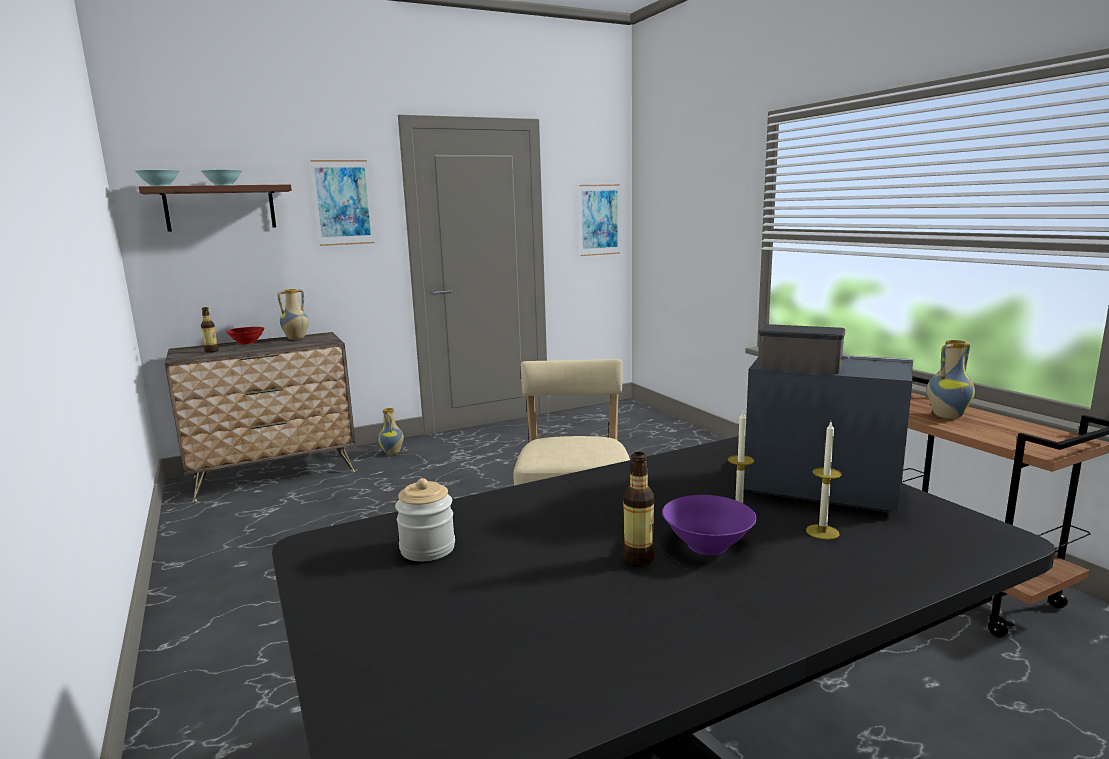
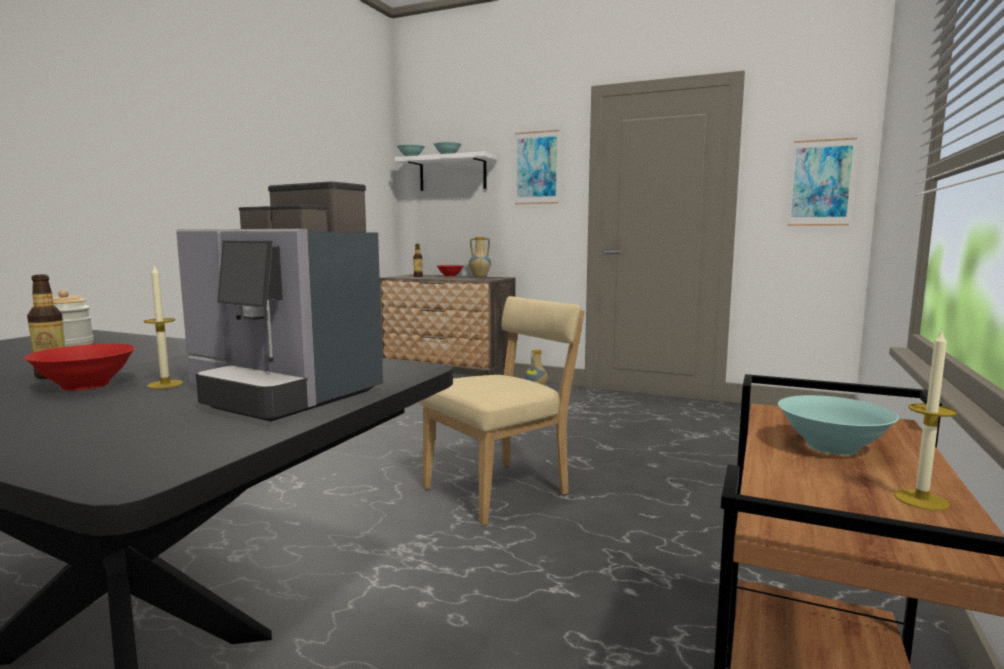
camera: 50 degrees right, 5 degrees down
(220, 208) = (452, 173): brown shelf -> white shelf
(708, 545) = (85, 385): purple bowl -> red bowl
(814, 485) = (282, 394): coffee machine -> coffee machine turned 135 degrees clockwise
(822, 532) = (130, 408): candle -> candle (921, 500)
(946, 415) = (832, 446): vase -> turquoise bowl

